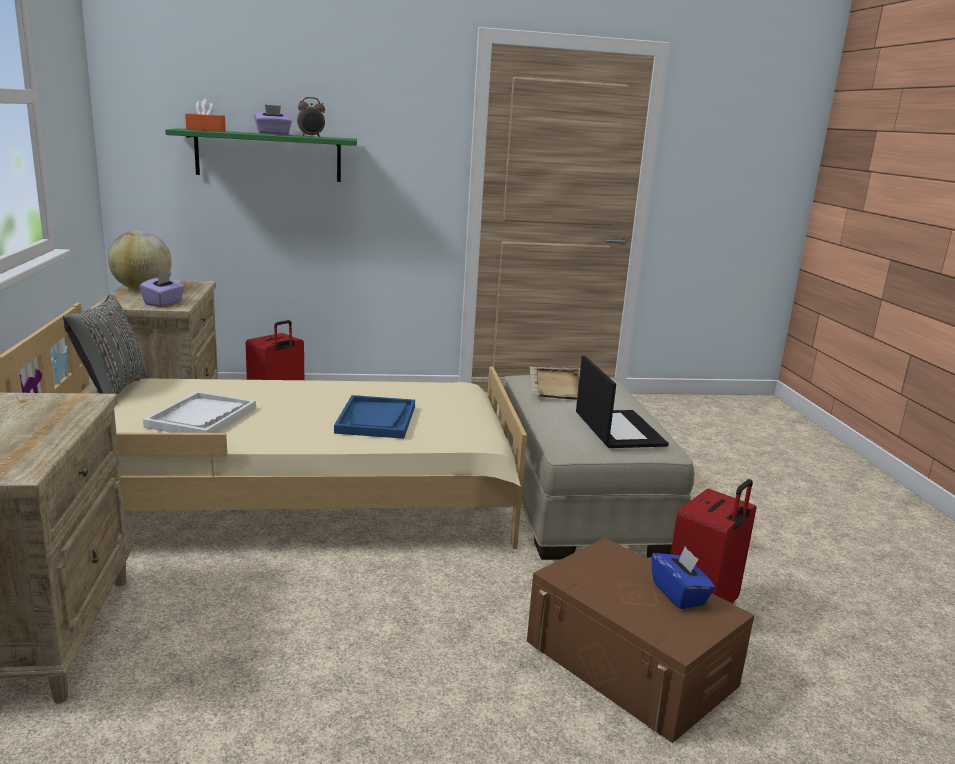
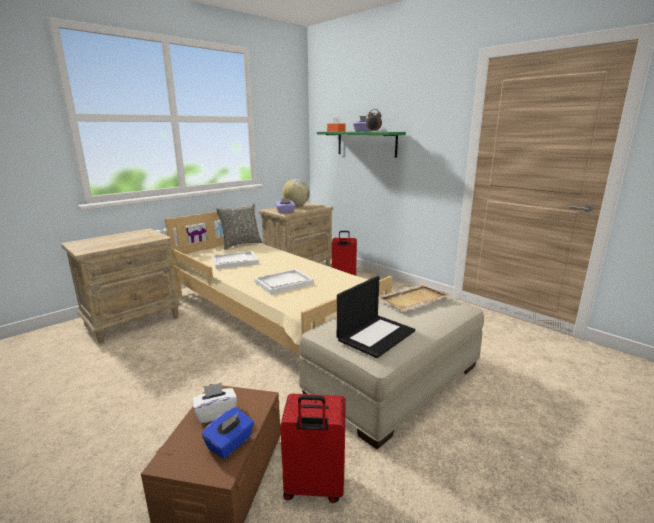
camera: 55 degrees right, 0 degrees up
(376, 419) = (284, 283): blue tray -> white tray
(609, 586) = (216, 413): none -> white tissue box

